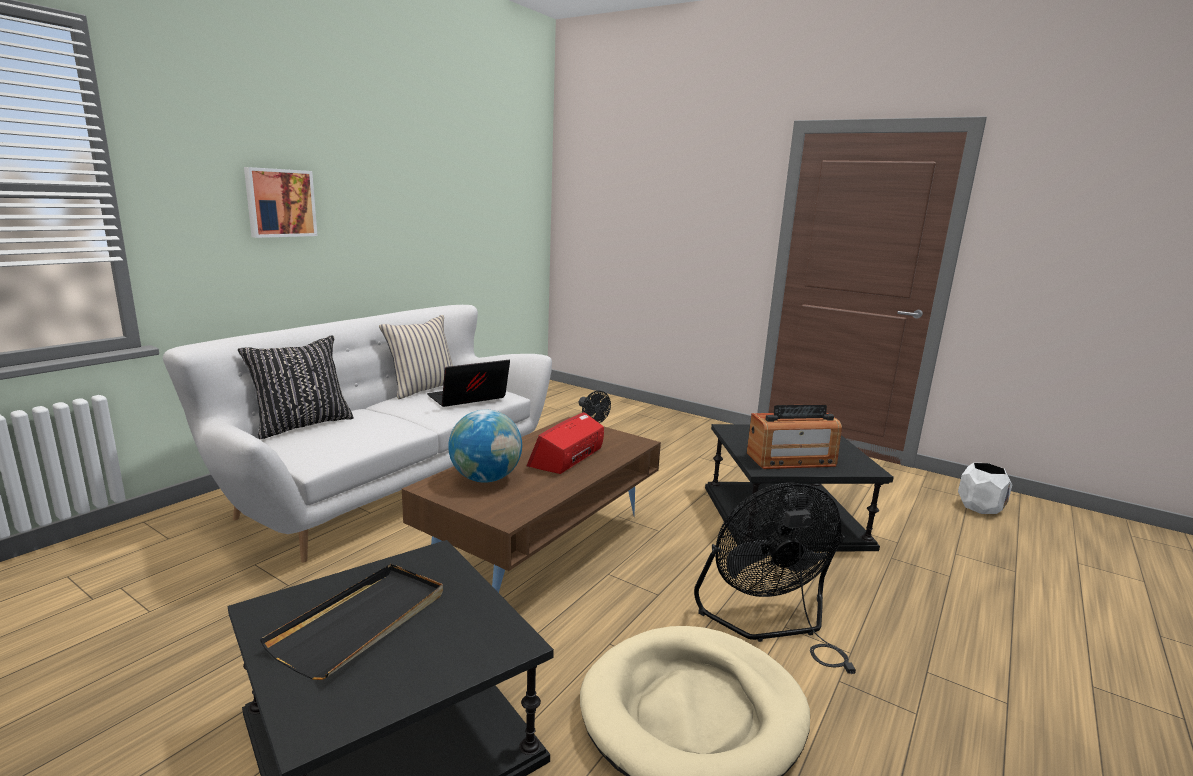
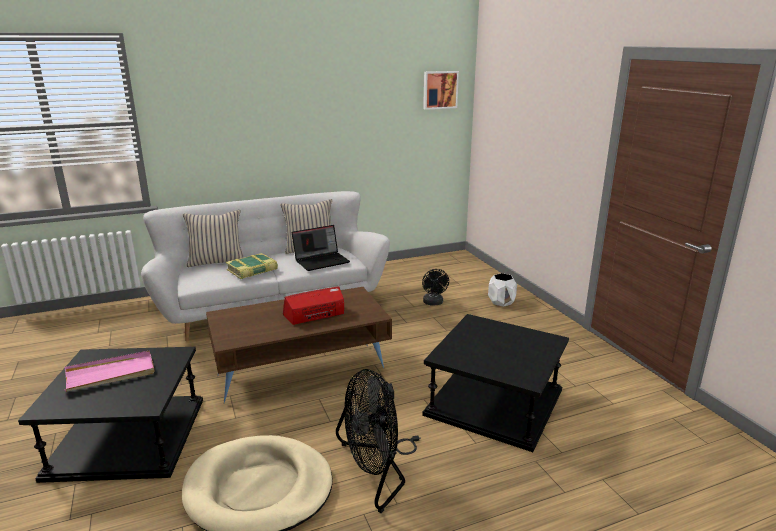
camera: 35 degrees right, 5 degrees up
(280, 203) = (232, 123): picture -> picture (440, 90)
(302, 425) = (216, 262): black pillow -> beige pillow
(362, 622) = (111, 374): black tray -> pink tray
(384, 425) = (252, 270): none -> book
(467, 399) = (322, 261): laptop -> laptop turned 150 degrees clockwise
(486, 479) = (251, 317): globe -> none
(779, 623) = (378, 467): black fan -> black fan turned 135 degrees counterclockwise
(791, 460) = (477, 356): radio -> none
(980, 507) = (705, 454): white planter -> white planter (501, 302)

